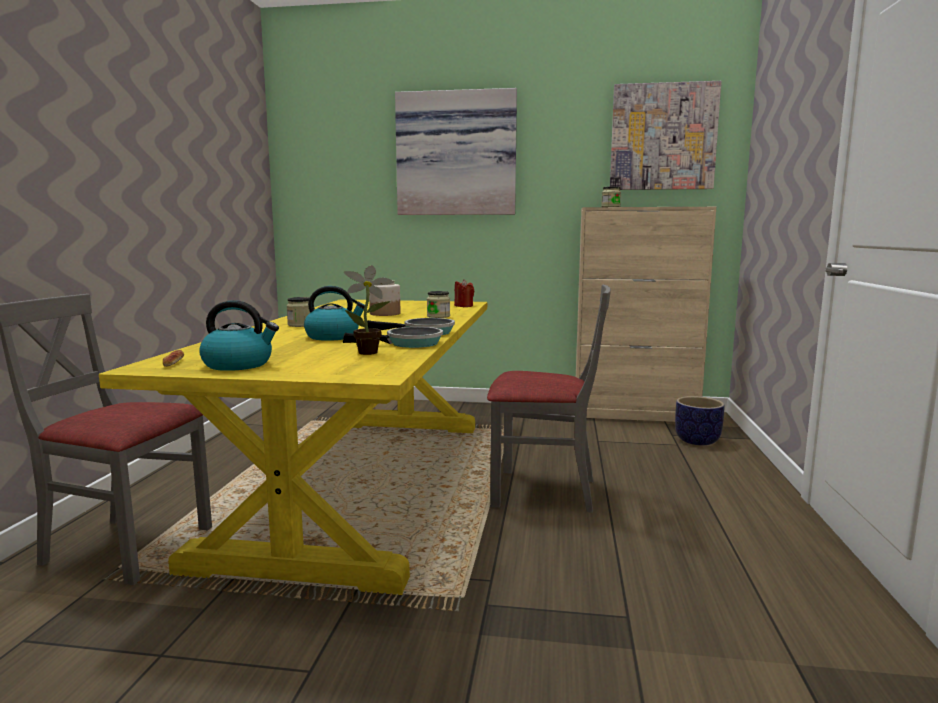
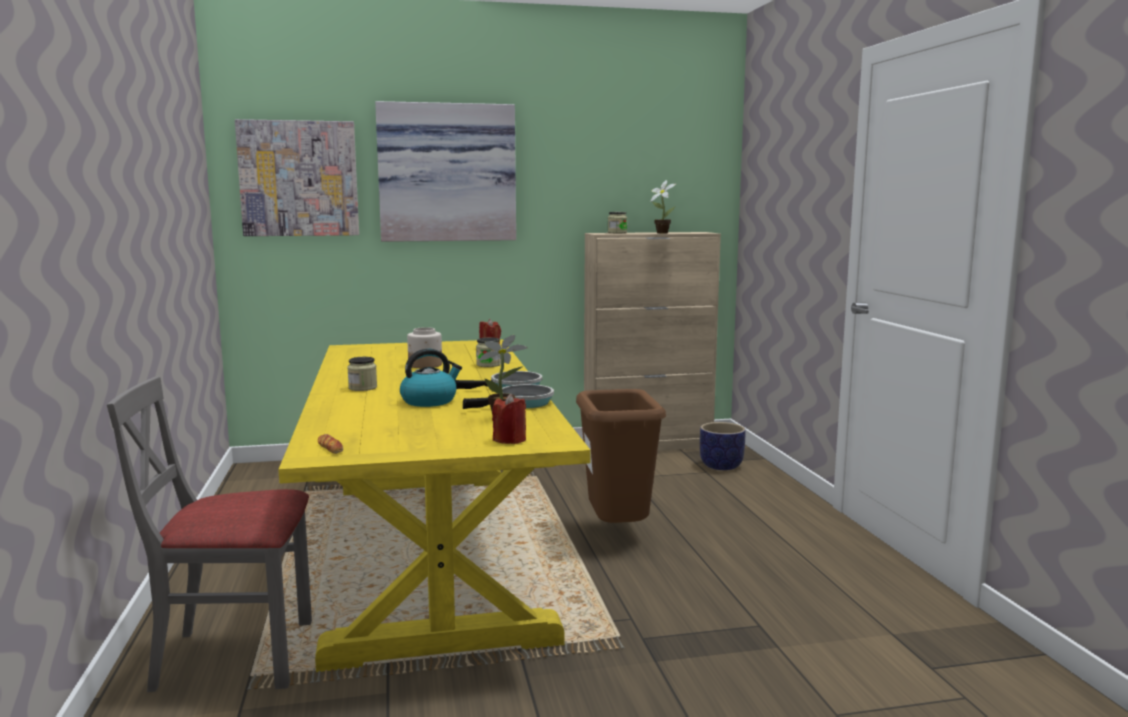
camera: 20 degrees left, 0 degrees up
(239, 364) = (404, 444): kettle -> none
(337, 370) = (510, 440): none -> red candle
(544, 491) = (618, 533): grey chair -> brown trash can
(653, 206) = (661, 233): none -> potted plant
(663, 137) = (662, 160): picture -> picture (299, 178)

